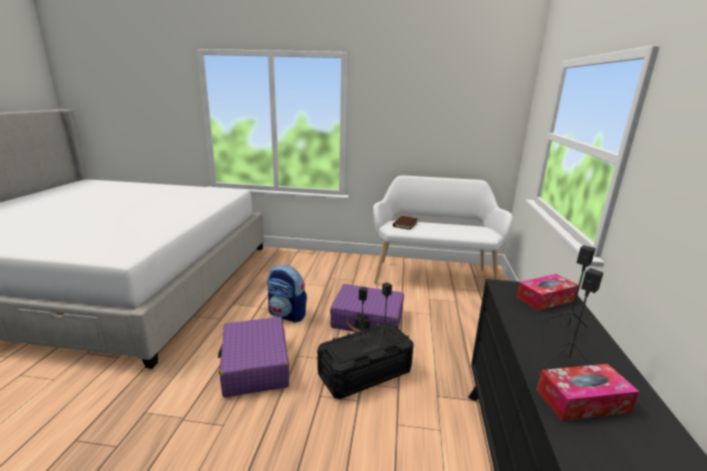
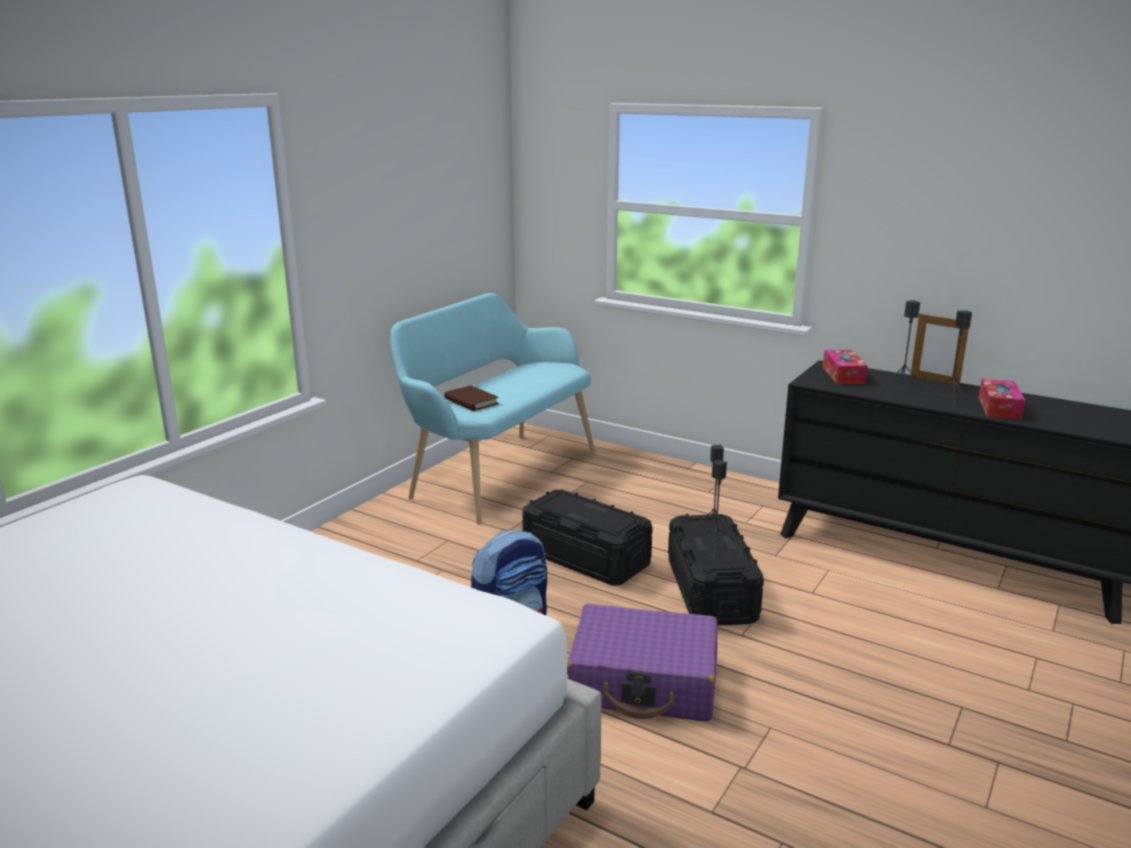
camera: 65 degrees left, 0 degrees up
(368, 320) = (585, 558): purple suitcase -> black storage box
(433, 274) = (497, 473): white bench -> turquoise bench
(613, 350) = (934, 380): none -> picture frame

